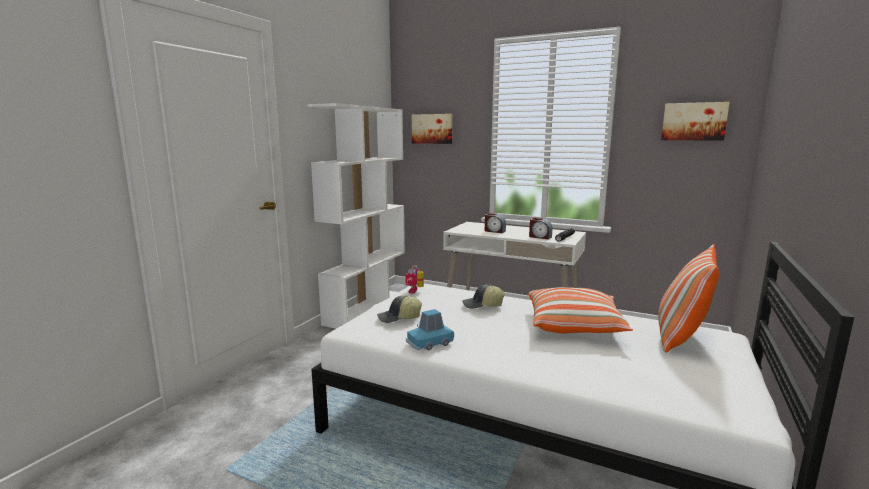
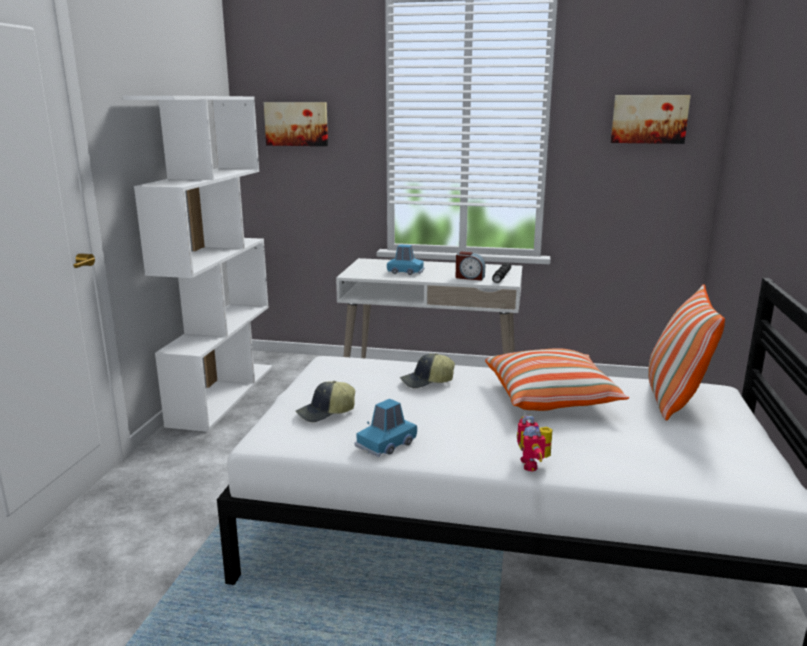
camera: 15 degrees left, 5 degrees up
(415, 291) = (326, 369): toy robot -> toy robot (534, 464)
(494, 231) = (405, 272): alarm clock -> blue toy car

